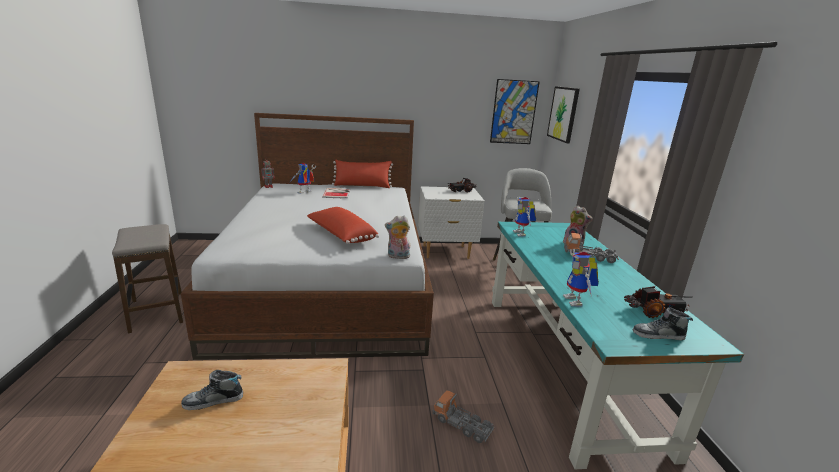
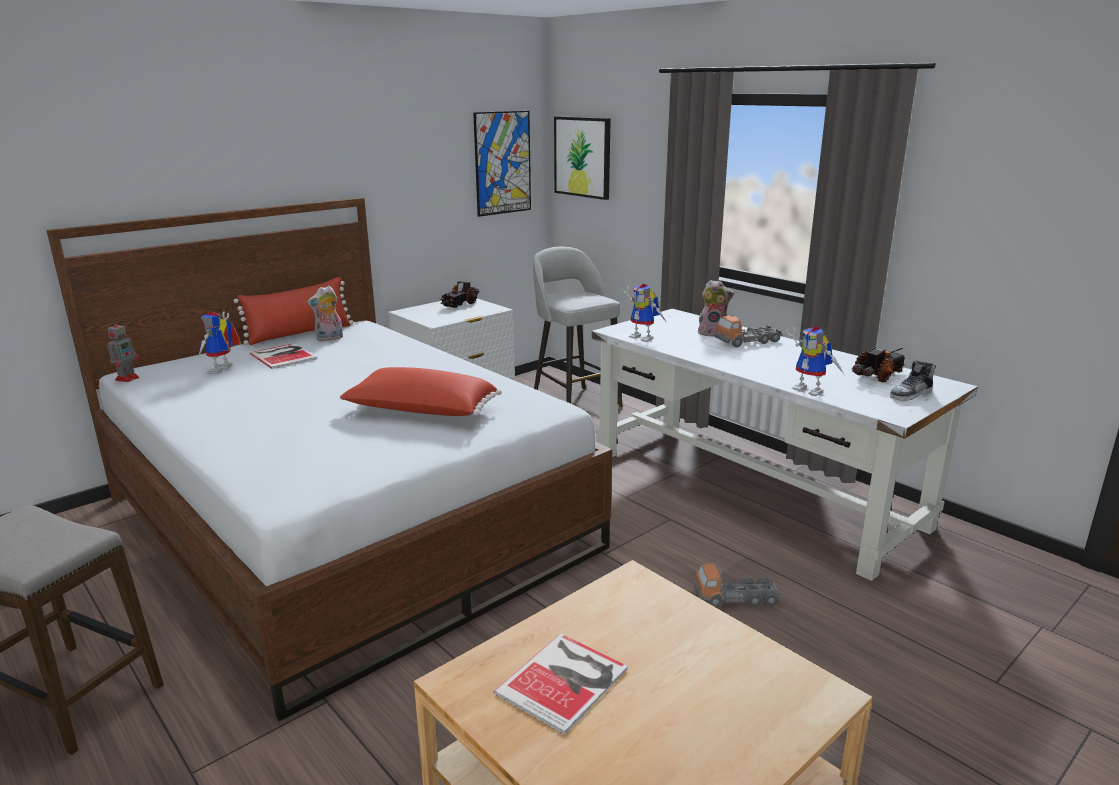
camera: 35 degrees left, 0 degrees up
(213, 401) = (566, 680): shoe -> book
(398, 257) = (549, 413): plush toy -> plush toy (329, 339)
(566, 364) = (753, 489): turquoise desk -> white desk

